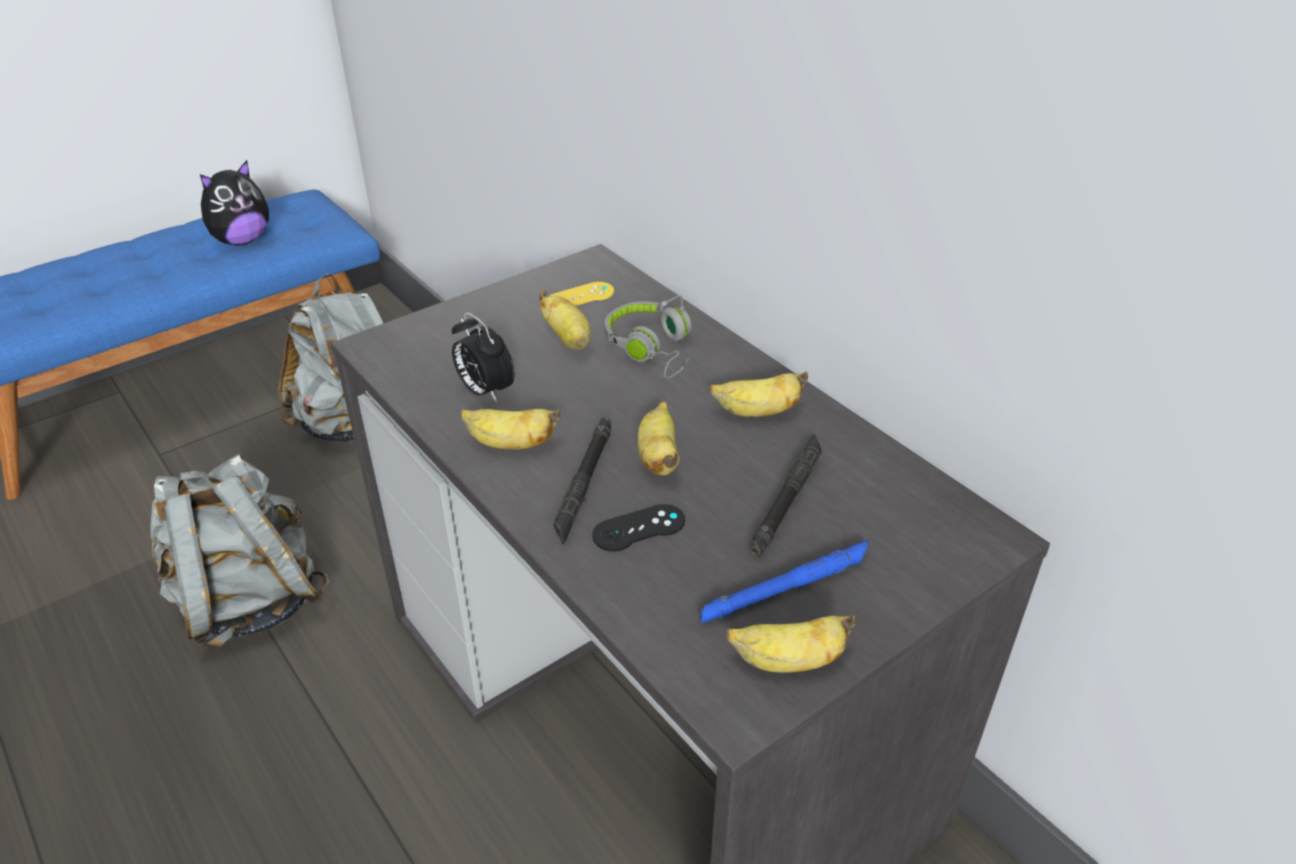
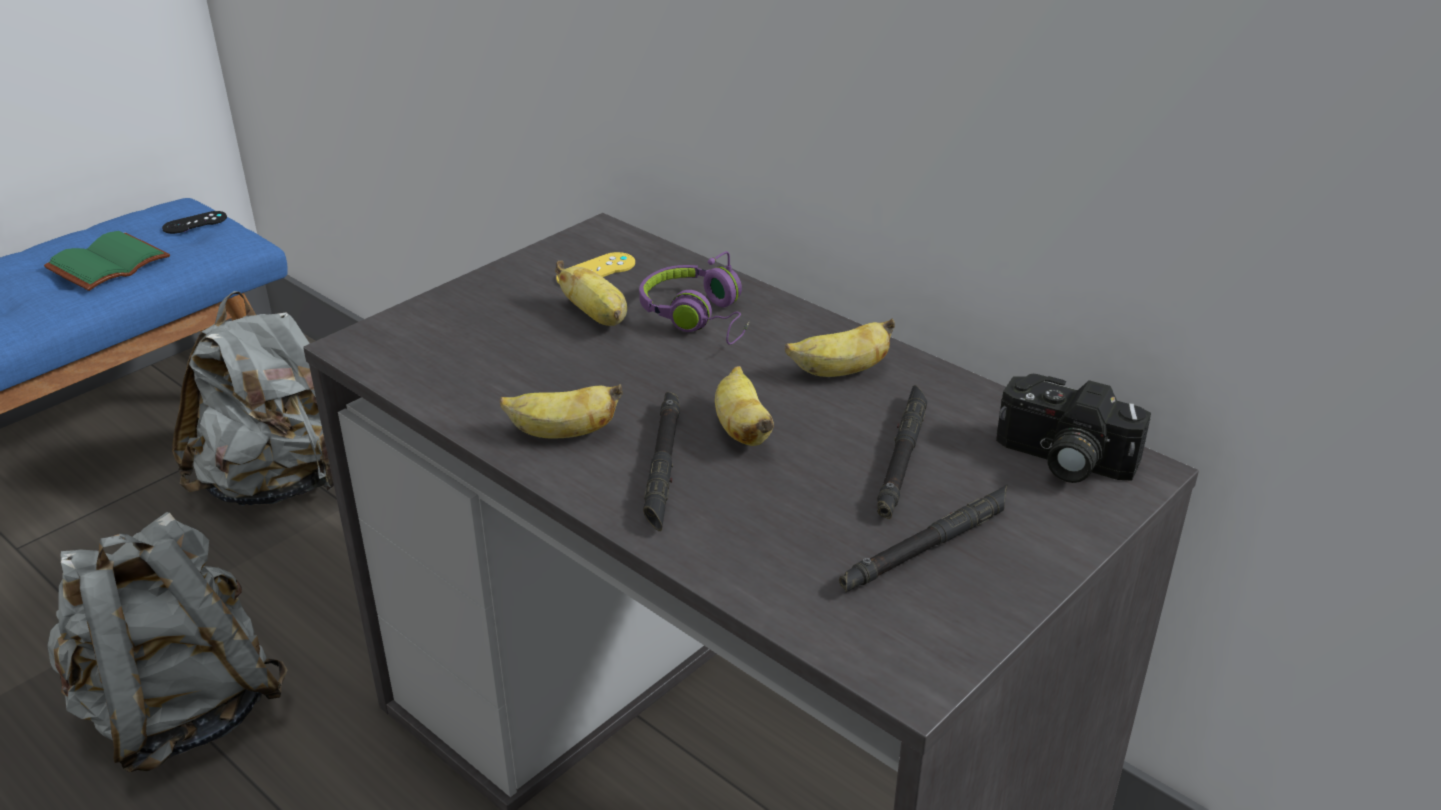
camera: 10 degrees left, 5 degrees down
(241, 240) = (108, 263): plush toy -> green book
(485, 391) = (513, 380): alarm clock -> none
(639, 528) = (742, 505): black game controller -> black game controller (195, 223)
(653, 349) = (700, 318): grey headphones -> purple headphones
(787, 587) = (929, 545): blue flashlight -> black flashlight
(787, 661) = (952, 620): banana -> none
(927, 519) = (1061, 460): none -> camera

